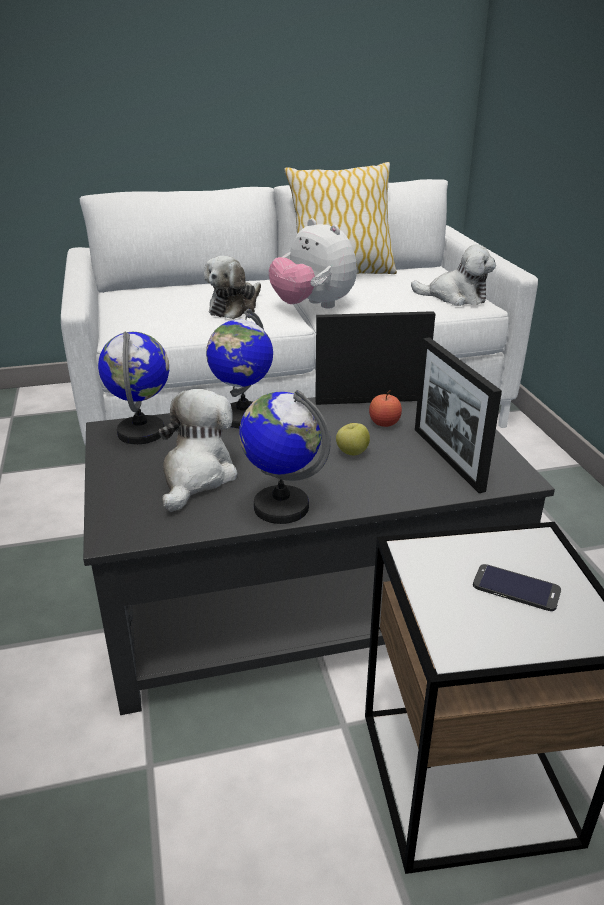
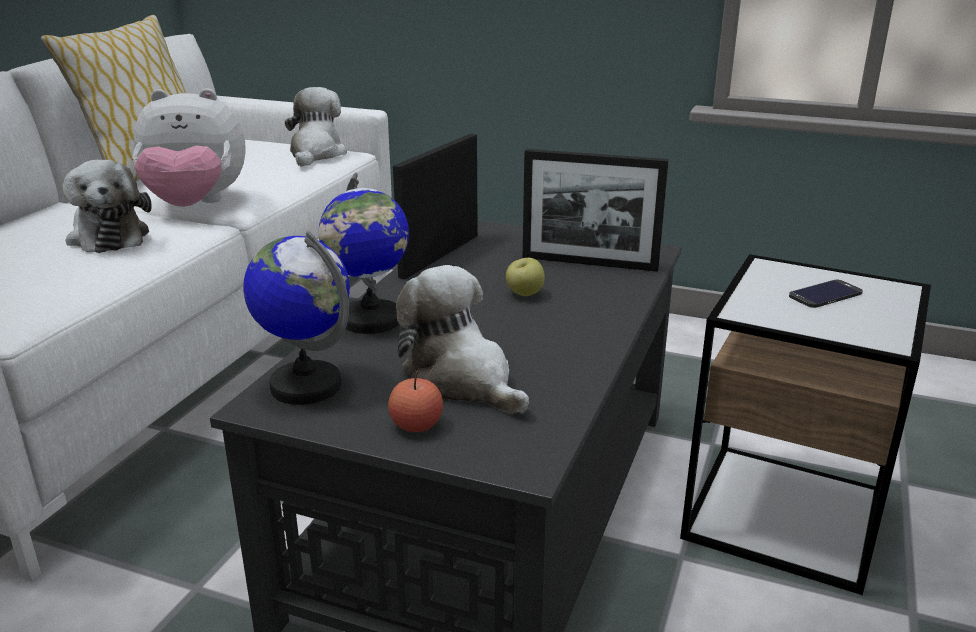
camera: 55 degrees left, 5 degrees down
(281, 506) = (580, 355): globe -> none
(384, 423) = (491, 264): apple -> apple (416, 425)
(455, 297) = (316, 154): plush toy -> plush toy turned 45 degrees counterclockwise

